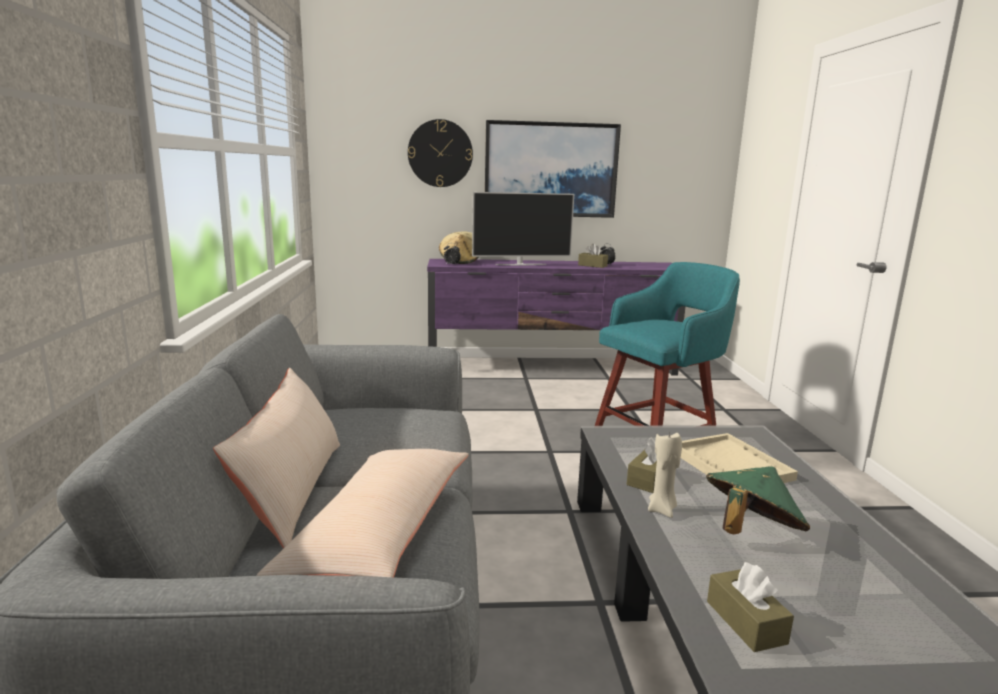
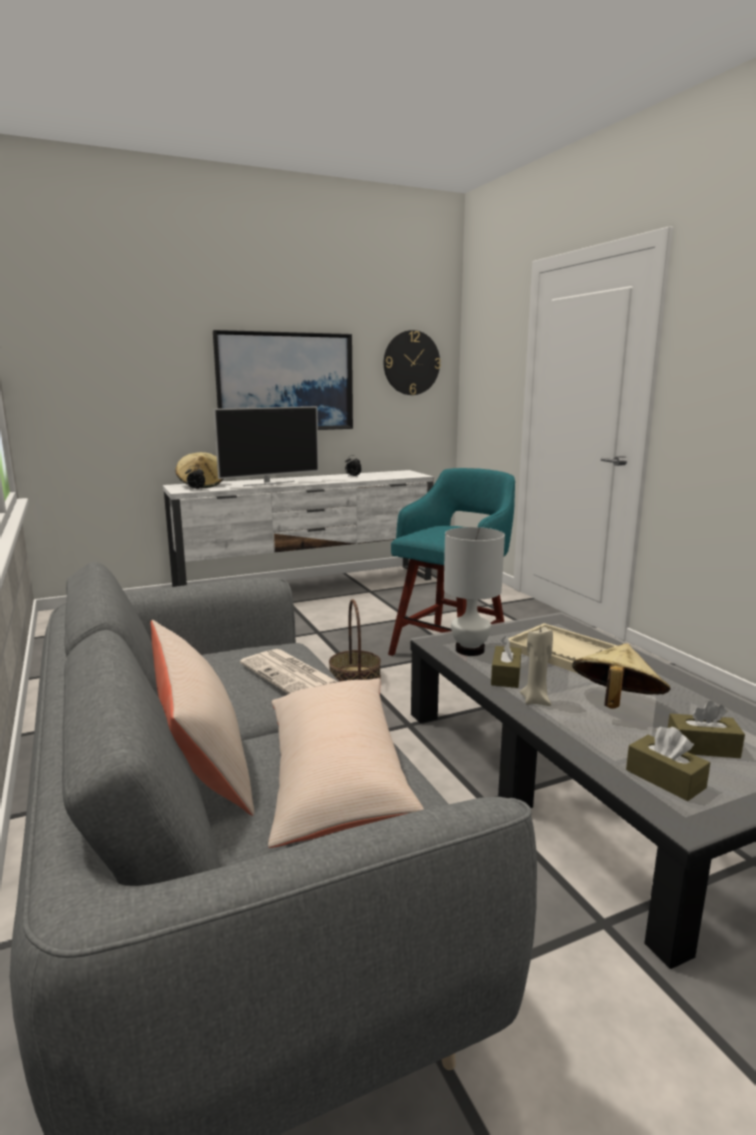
camera: 20 degrees left, 0 degrees up
(417, 438) = (291, 675): none -> newspaper
(440, 153) = (164, 367): wall clock -> wall clock (411, 363)
(545, 456) = (354, 677): none -> basket
(552, 367) = (308, 587): purple tv stand -> white tv stand
(592, 265) = (341, 479): brown tissue box -> brown tissue box (702, 747)
(631, 447) = (469, 650): none -> white table lamp
(750, 531) = (615, 704): green hat -> beige hat

